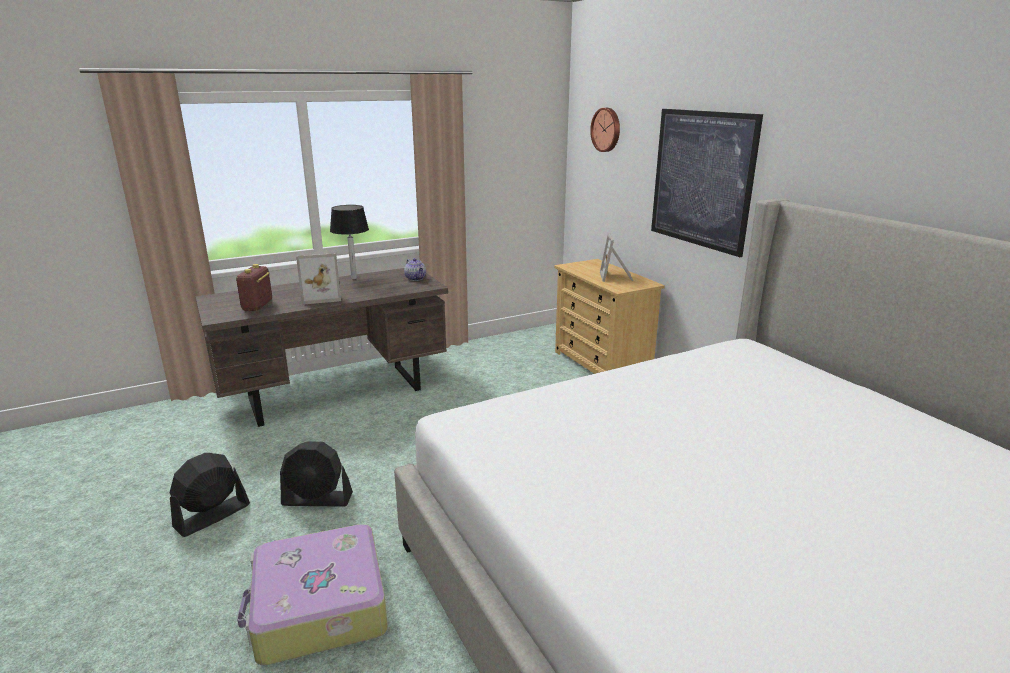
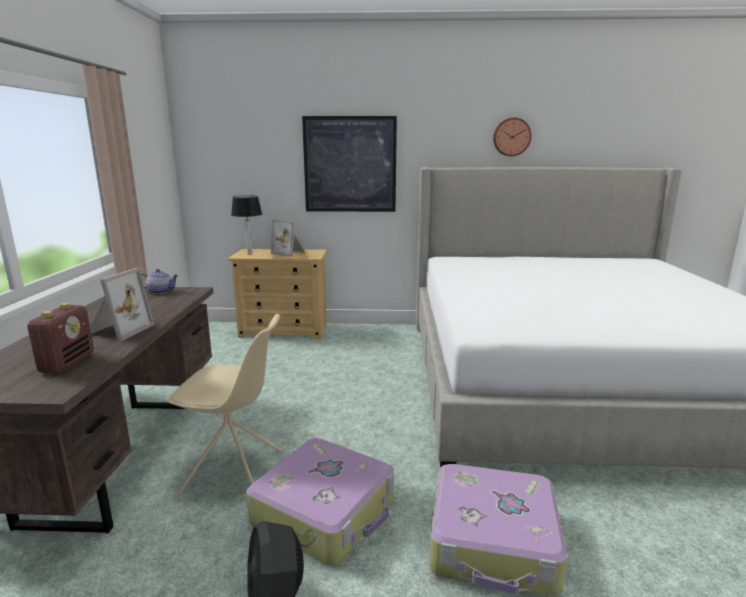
camera: 60 degrees left, 5 degrees down
(257, 306) = (67, 363): radio -> radio turned 120 degrees counterclockwise
(317, 499) = (325, 511): black fan -> suitcase
(344, 441) = (235, 471): none -> beige chair
(353, 278) = (92, 310): table lamp -> table lamp (249, 254)
(606, 129) = (233, 137): wall clock -> wall clock (511, 137)

